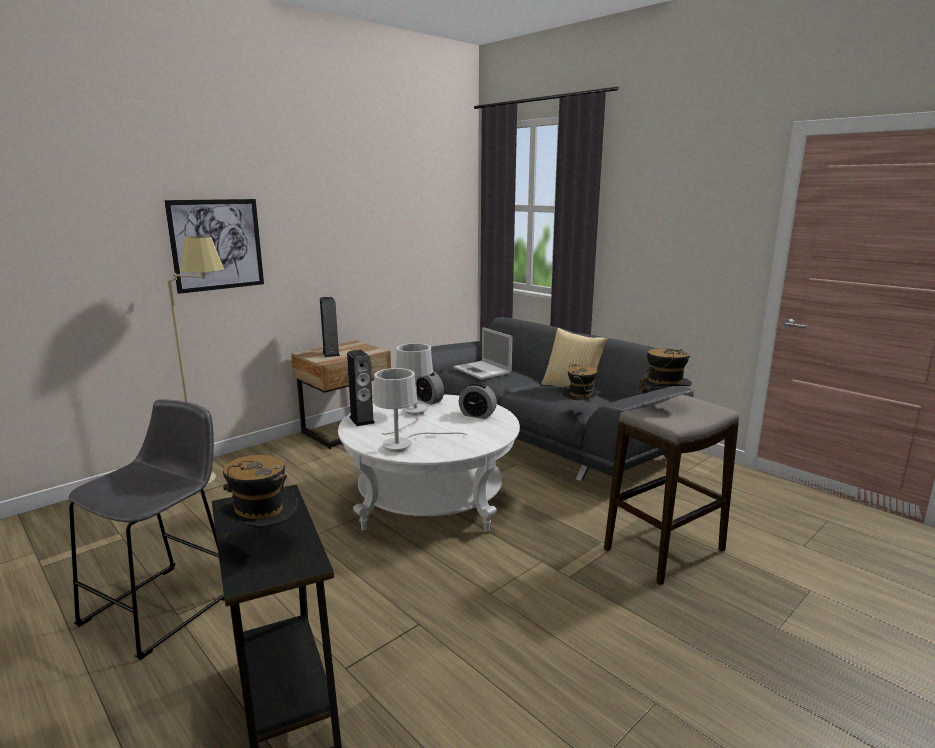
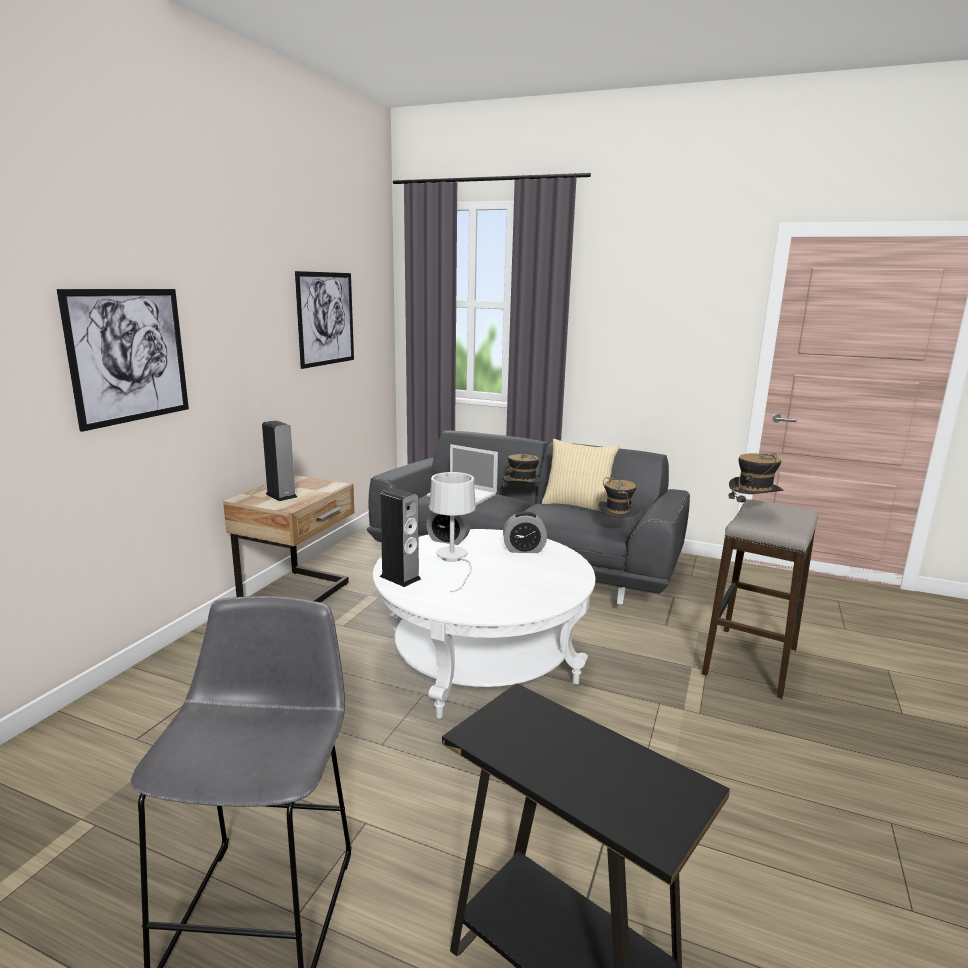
camera: 25 degrees left, 0 degrees up
(214, 475) = (161, 691): beige floor lamp -> none
(262, 543) = (598, 778): hat -> hat (521, 498)
(399, 221) = (325, 318): none -> picture
(404, 446) = (492, 601): white table lamp -> none

